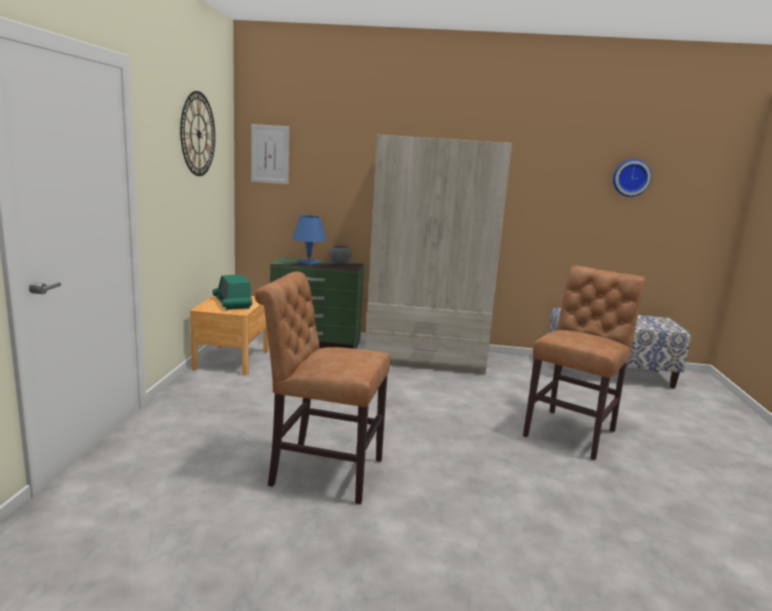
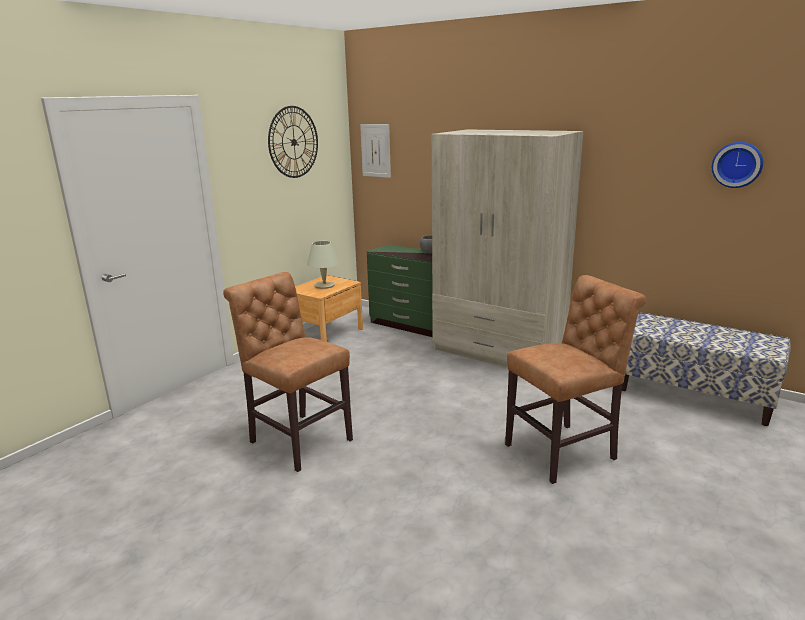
camera: 30 degrees right, 5 degrees up
(232, 303) = (324, 285): radio -> beige table lamp
(308, 263) = (401, 251): blue table lamp -> none

